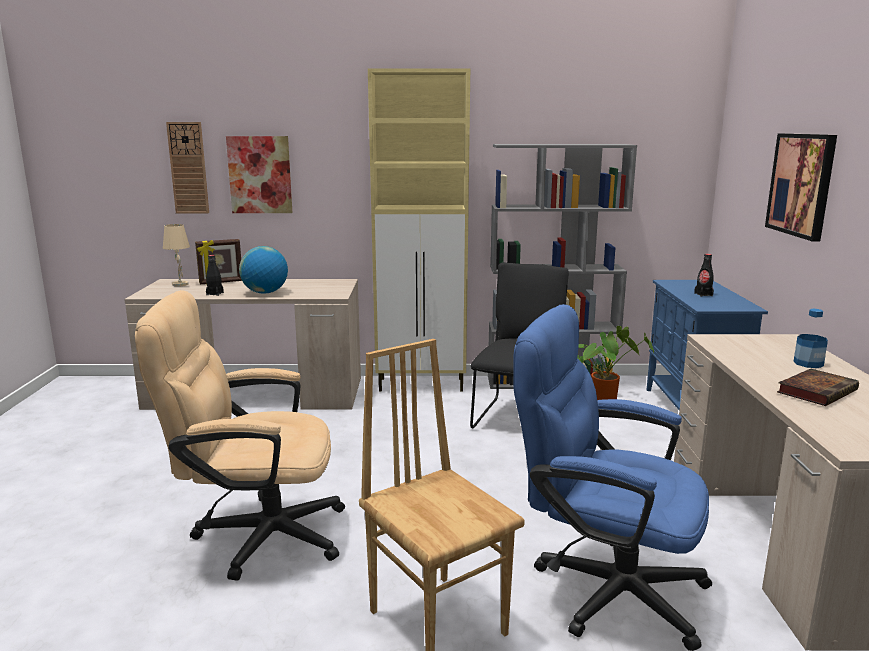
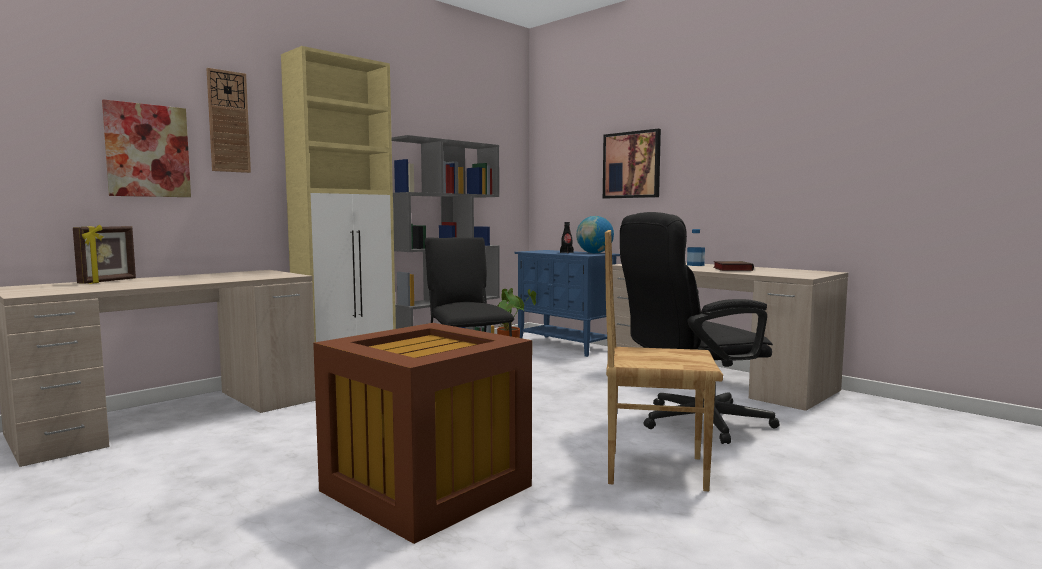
camera: 45 degrees left, 10 degrees down
(180, 284) = (50, 286): beige table lamp -> none
(188, 168) = (40, 135): wall clock -> wall clock (228, 122)
(215, 294) = (137, 285): black bottle -> none
(256, 535) = (422, 488): beige office chair -> brown storage box
(265, 292) = (202, 280): globe -> globe (594, 253)
(603, 587) = (693, 422): blue office chair -> black office chair

